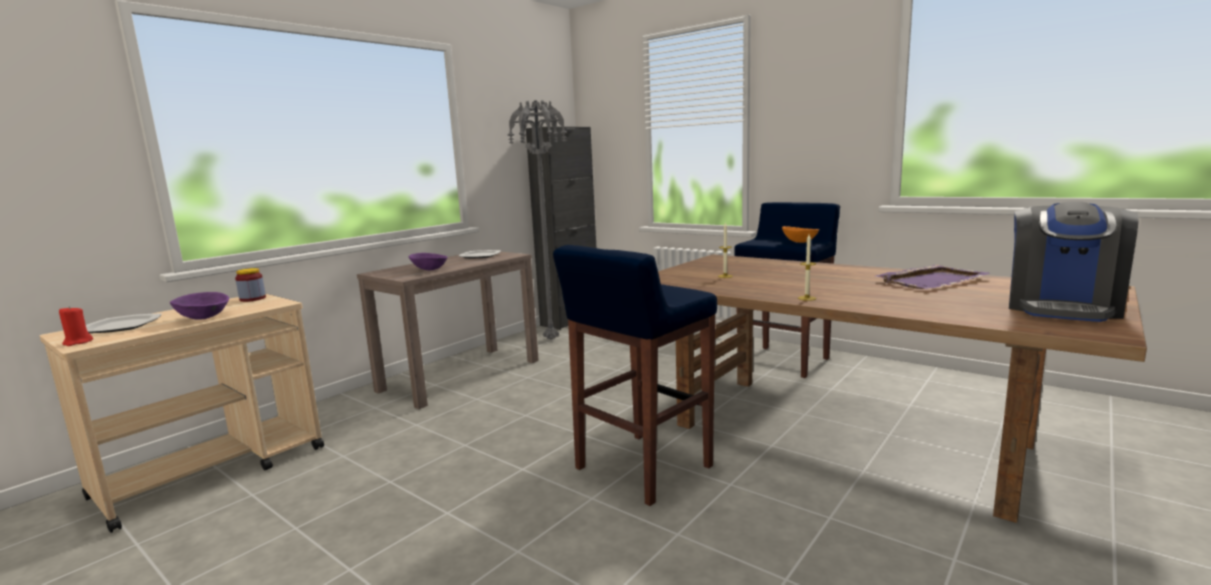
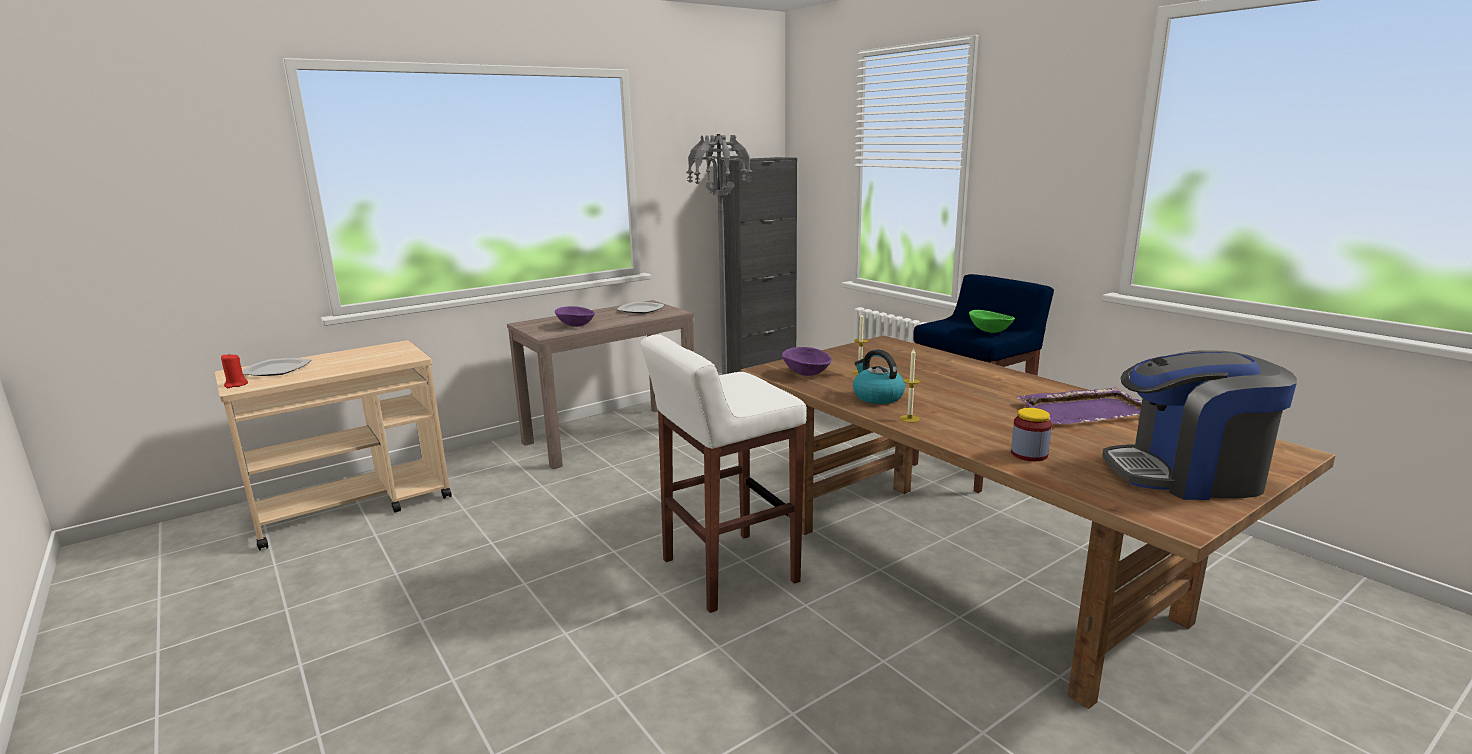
camera: 15 degrees right, 5 degrees up
(203, 318) = (342, 368): purple bowl -> purple bowl (806, 374)
(252, 299) = (395, 348): jar -> jar (1029, 454)
(641, 468) = (727, 571): blue stool -> white stool
(760, 288) = (877, 397): none -> kettle
(799, 242) = (989, 332): orange bowl -> green bowl
(1062, 307) = (1187, 475): coffee machine -> coffee machine turned 45 degrees clockwise

